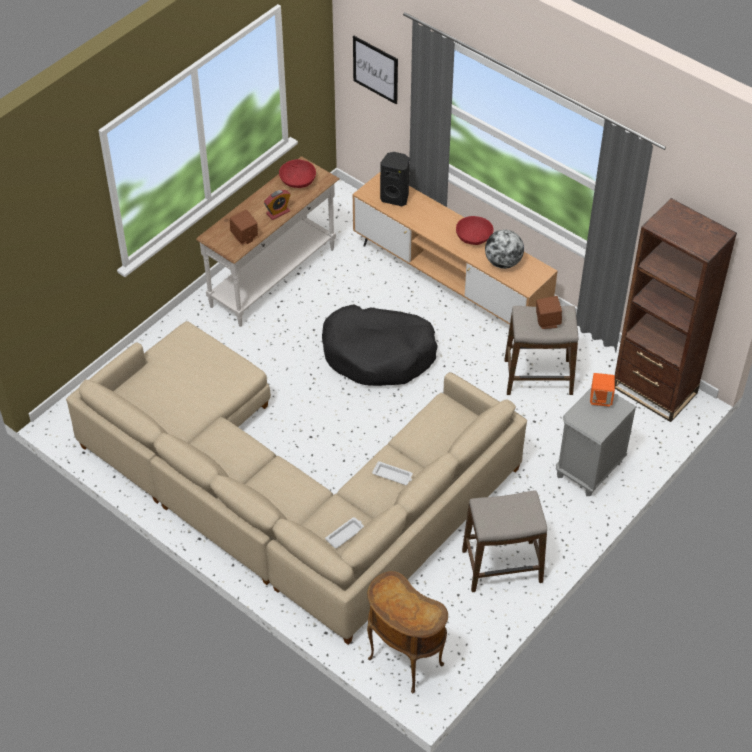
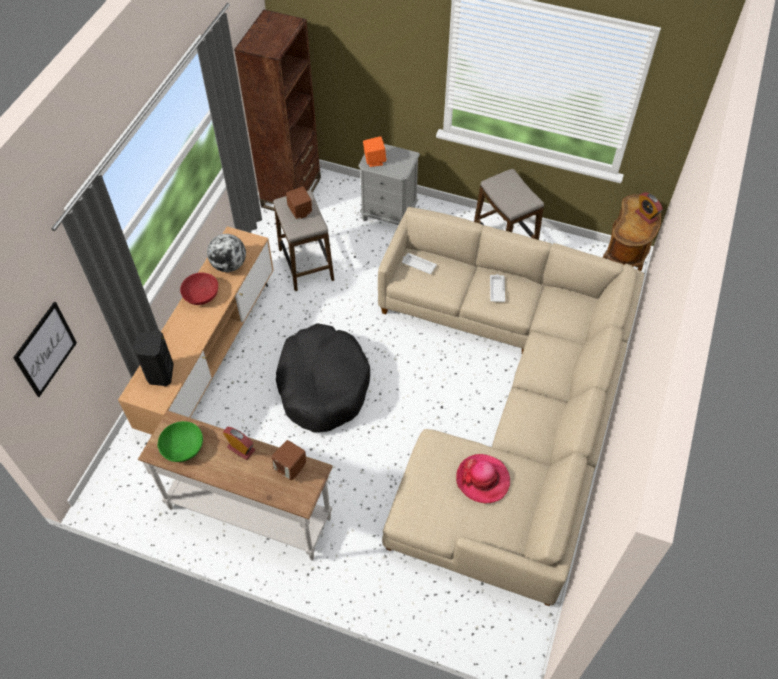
camera: 110 degrees left, 5 degrees up
(189, 390) = (482, 479): none -> hat
(297, 181) = (183, 447): red bowl -> green bowl
(345, 534) = (570, 304): white tray -> white tray (418, 265)
(407, 614) = (646, 215): none -> alarm clock

